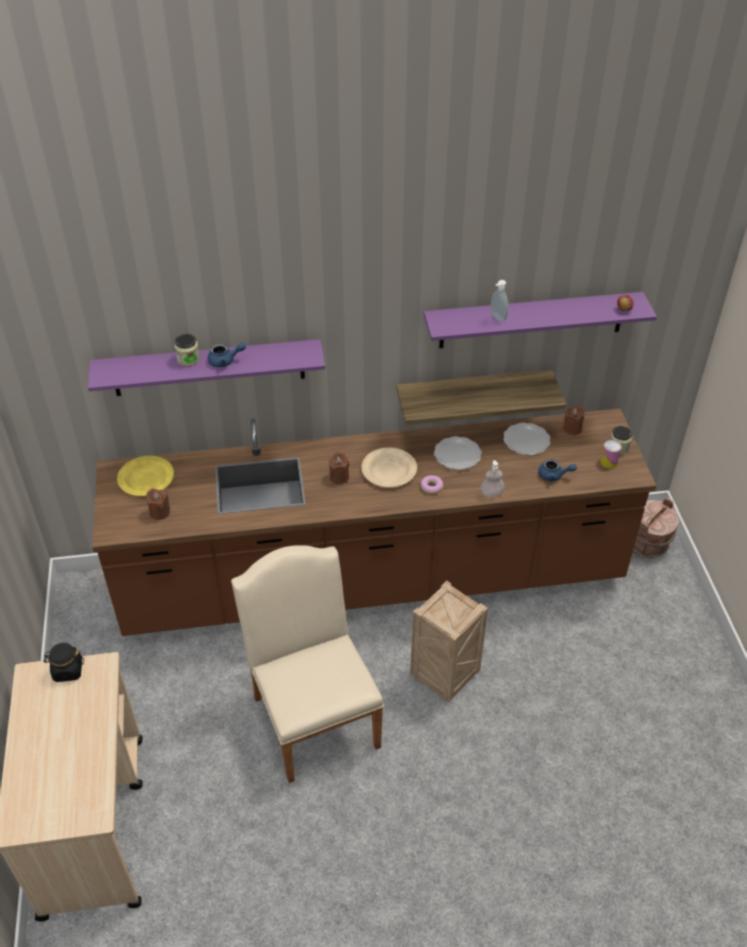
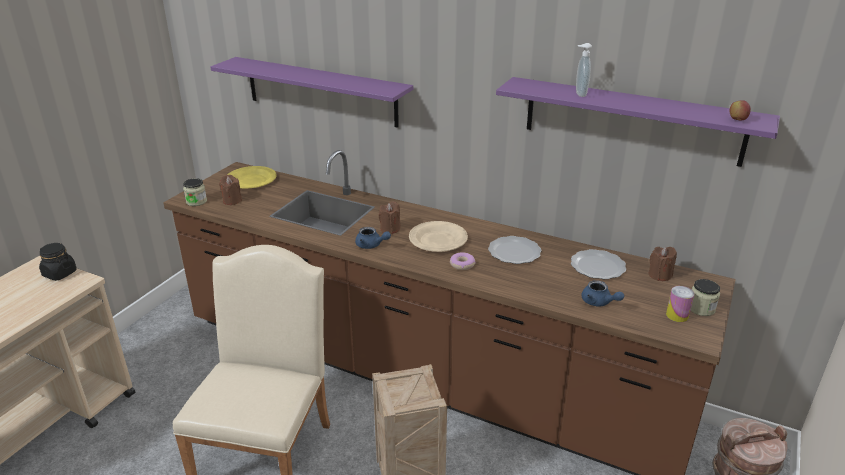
camera: 35 degrees right, 15 degrees down
(188, 359) = (297, 70): jar -> jar (196, 201)
(225, 361) = (321, 77): blue teapot -> blue teapot (371, 245)
(473, 393) = (561, 201): shelf -> none
(491, 493) = (516, 290): soap dispenser -> none

